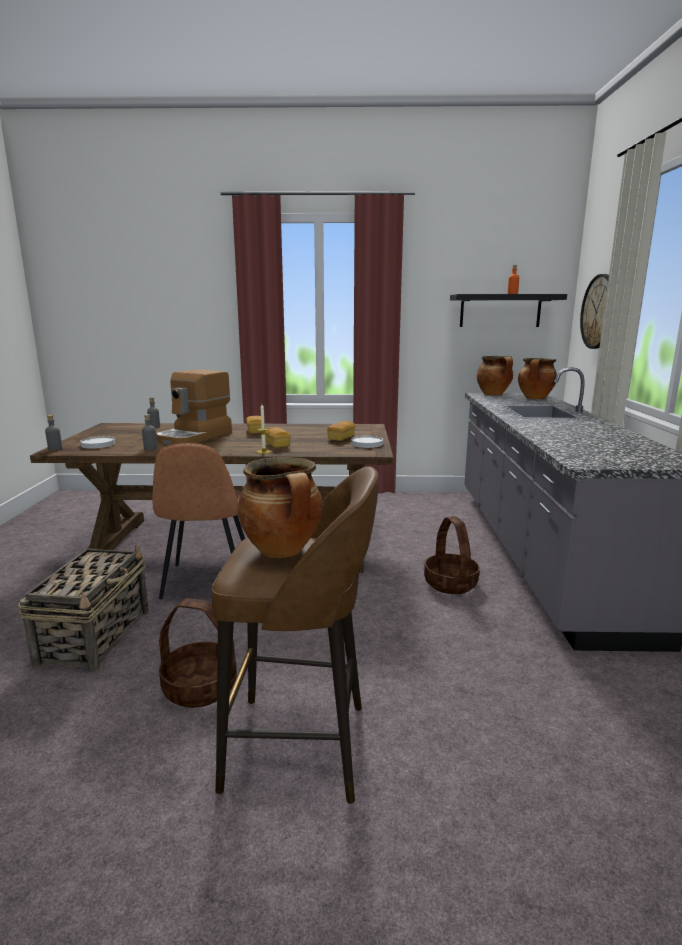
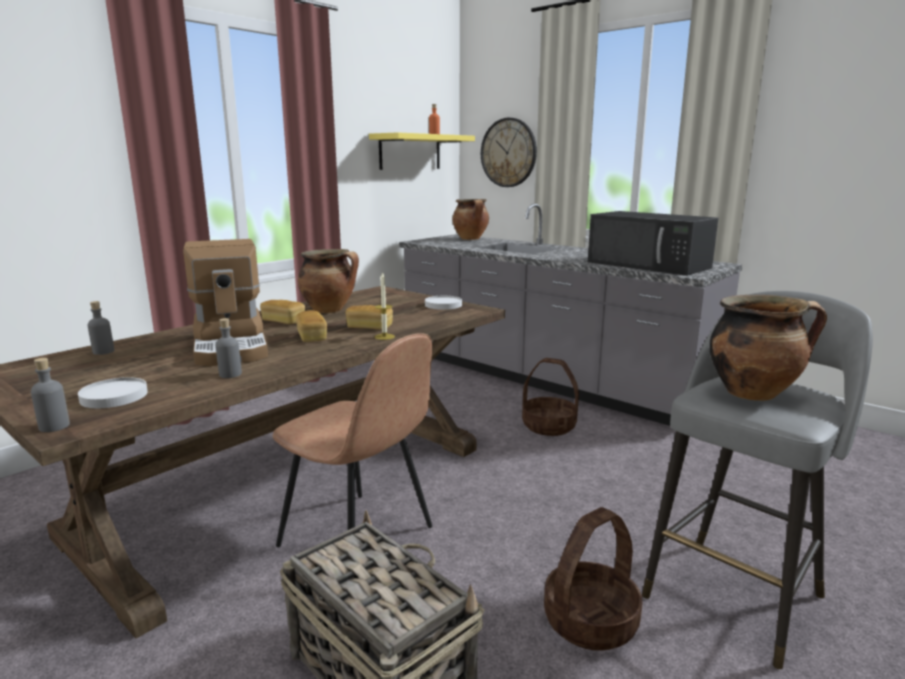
camera: 50 degrees left, 0 degrees up
(301, 747) = (736, 594): brown stool -> grey stool
(341, 438) = (401, 306): bread -> bread (312, 337)
(494, 394) = (429, 240): cooking pot -> cooking pot (330, 310)
(500, 311) = (410, 152): black shelf -> yellow shelf
(587, 447) = (650, 265): none -> black microwave

